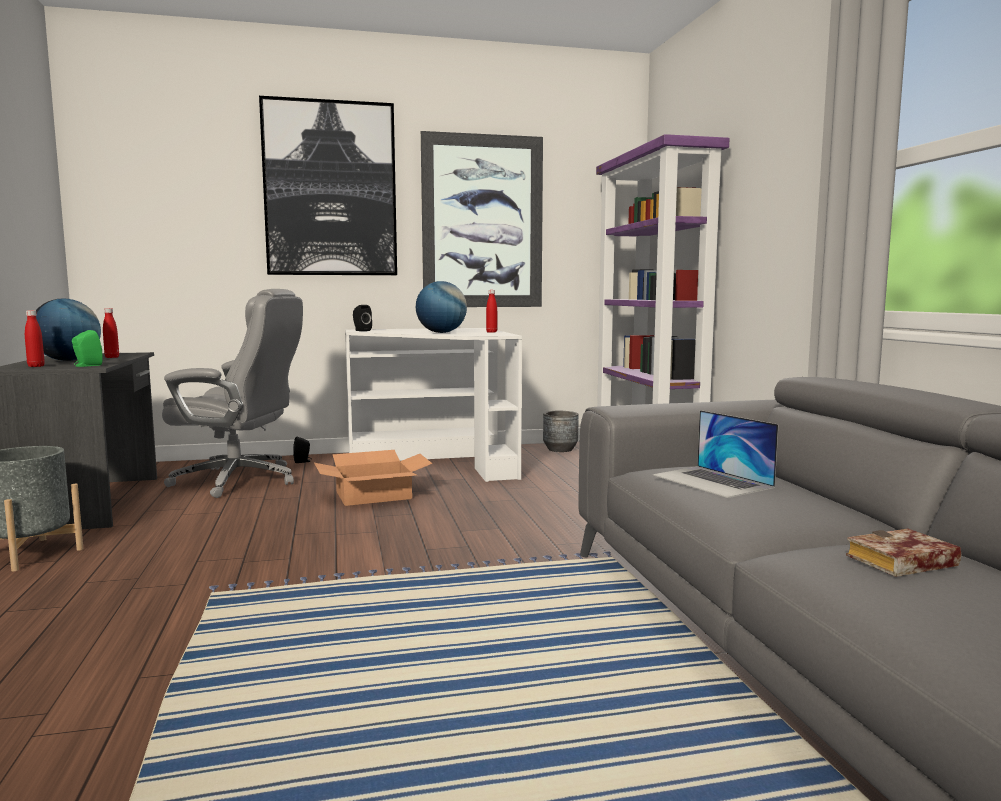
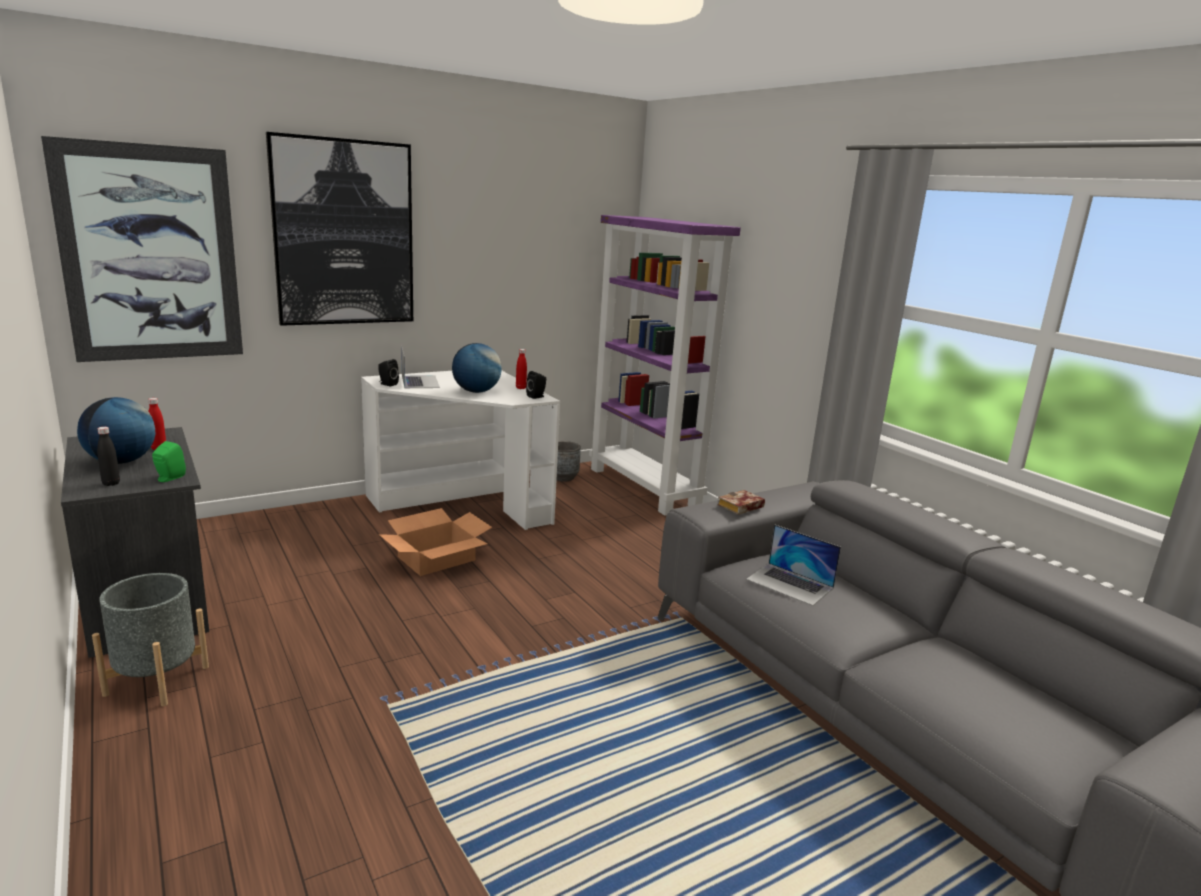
camera: 20 degrees left, 10 degrees up
(36, 366) = (111, 483): red bottle -> black bottle
(239, 480) = (285, 548): grey office chair -> none
(303, 461) = (328, 513): black speaker -> black speaker (537, 396)
(395, 330) = (420, 381): none -> laptop
(482, 222) = (494, 265): picture -> picture (151, 255)
(901, 563) = (946, 670): book -> book (740, 507)

